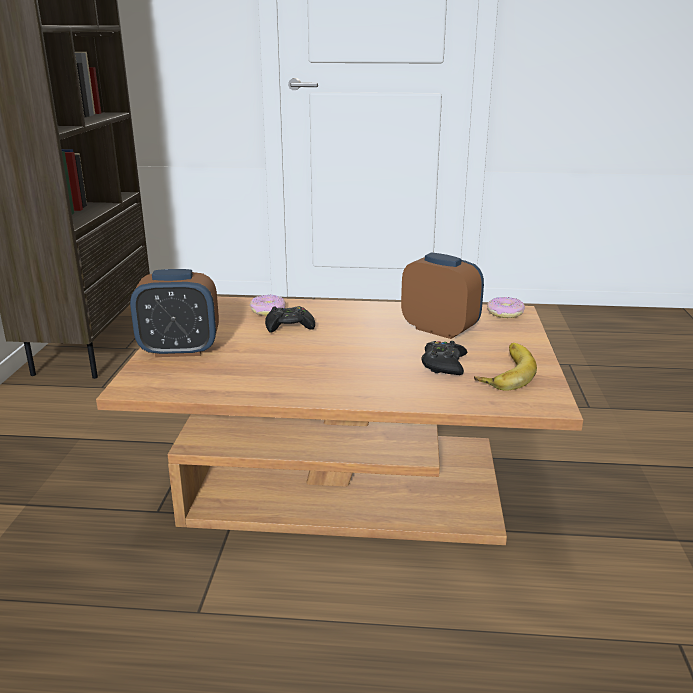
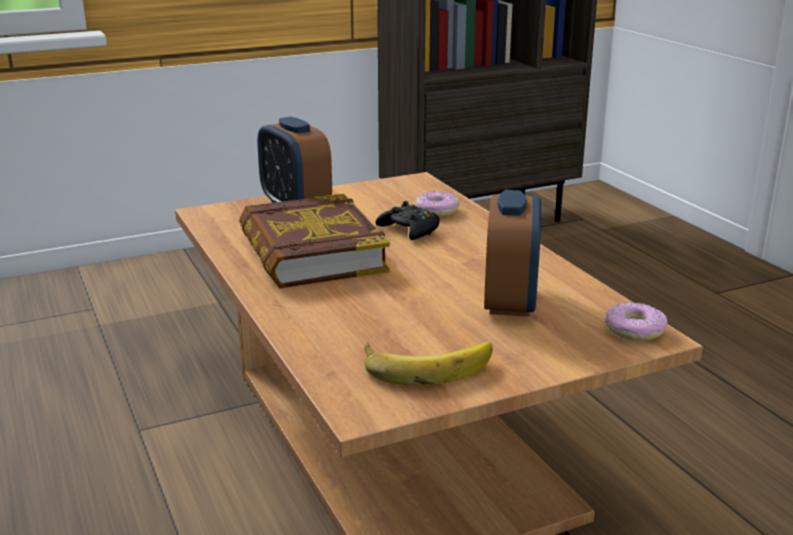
camera: 60 degrees right, 0 degrees up
(285, 365) = (311, 253): none -> book
(443, 365) = (404, 325): black game controller -> none

